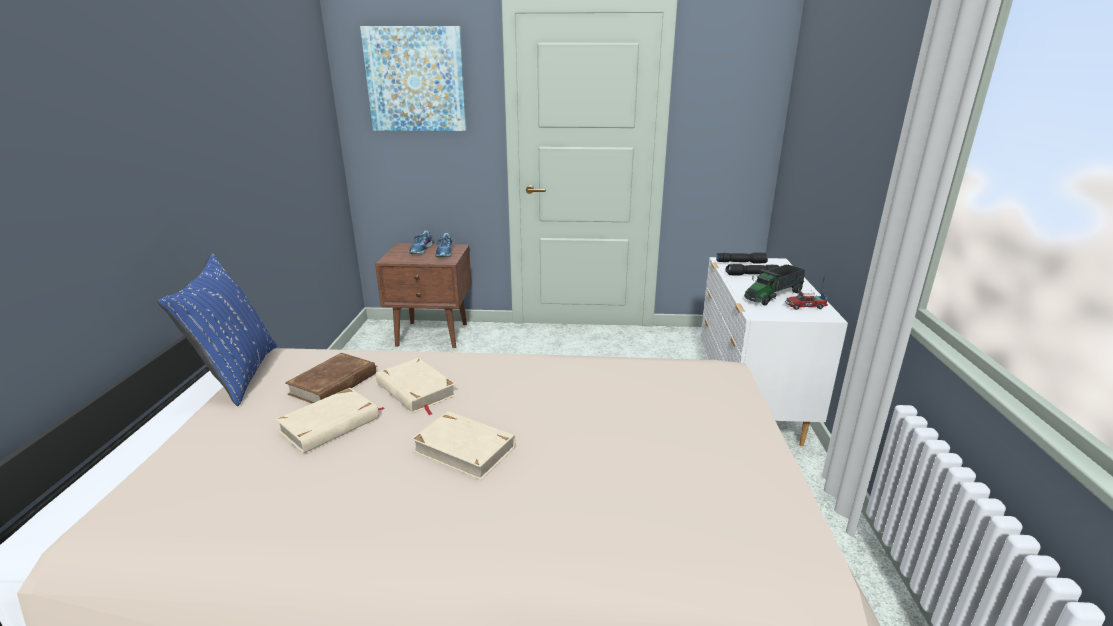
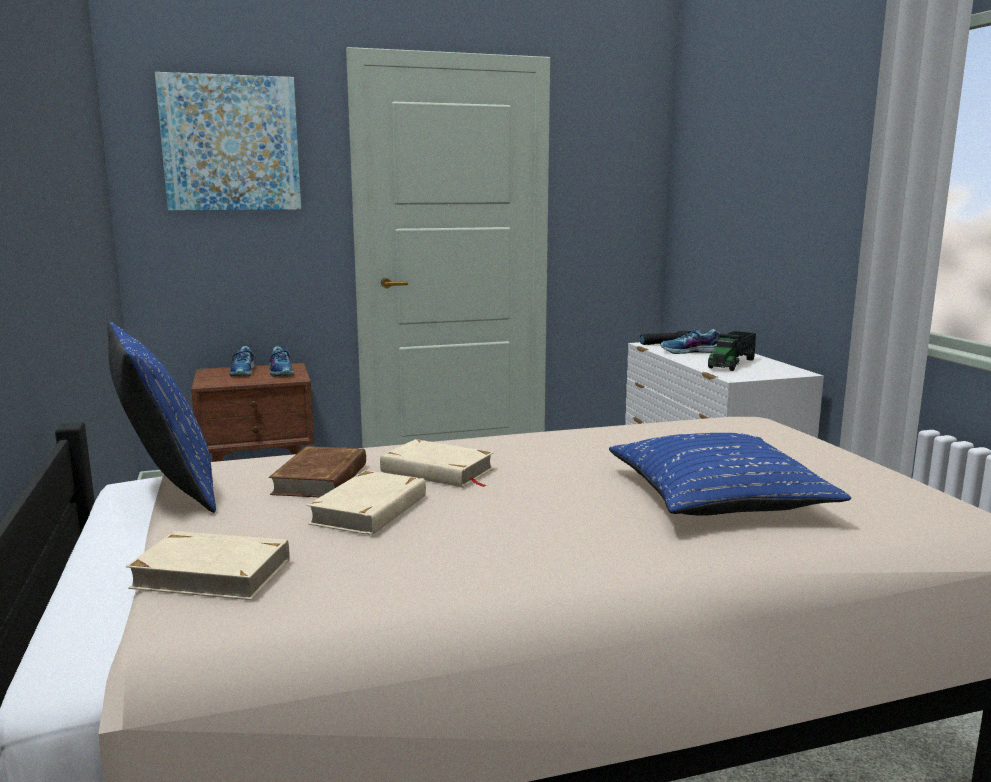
camera: 20 degrees left, 10 degrees down
(464, 449) = (563, 504): beige book -> beige book (211, 573)
(593, 467) = (717, 496): none -> blue pillow
(751, 275) = (690, 352): black flashlight -> shoe
(804, 306) = (771, 368): toy truck -> none

